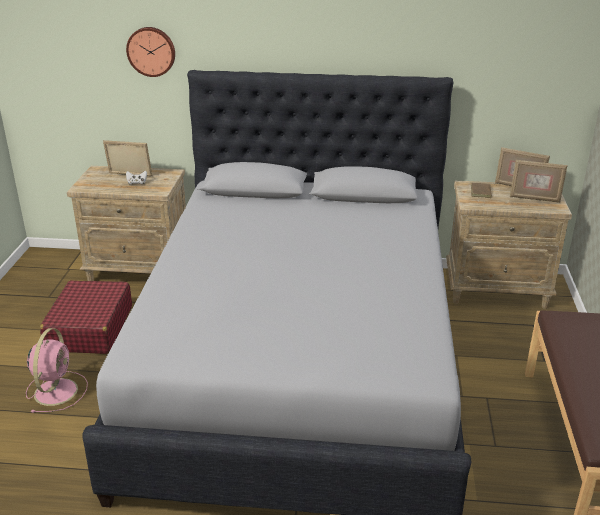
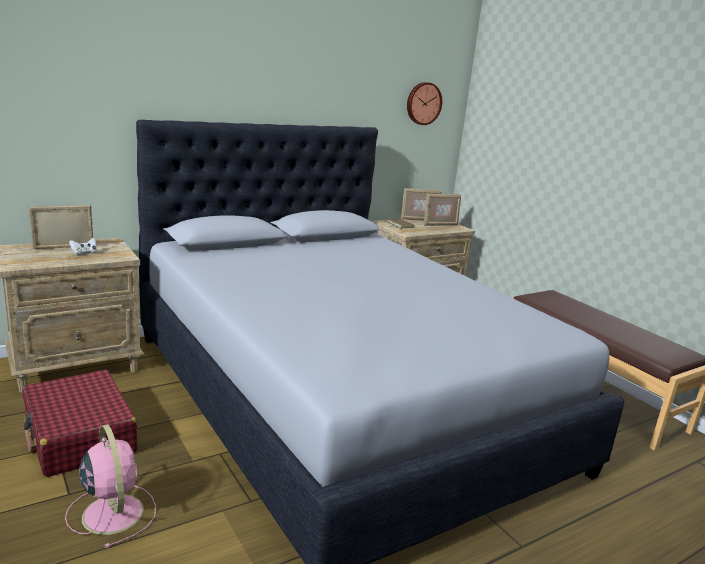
camera: 40 degrees left, 10 degrees down
(151, 51) = (84, 99): wall clock -> wall clock (423, 103)

